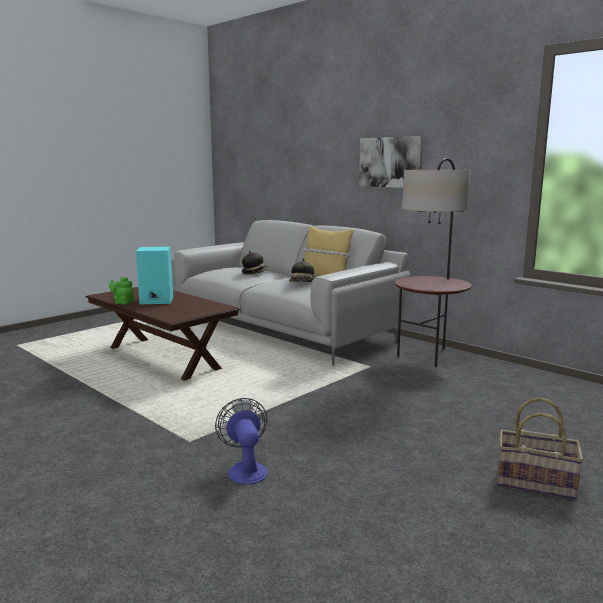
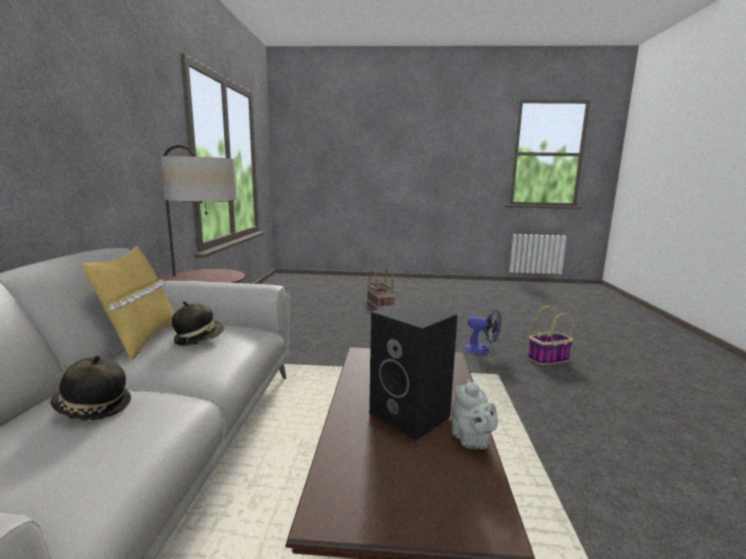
camera: 130 degrees left, 0 degrees up
(122, 302) = (471, 440): green teapot -> grey teapot
(148, 499) = (548, 359): none -> basket
(155, 301) = (412, 415): turquoise speaker -> black speaker
(245, 469) = (482, 350): fan -> fan turned 90 degrees counterclockwise
(390, 162) = (78, 140): picture -> none

